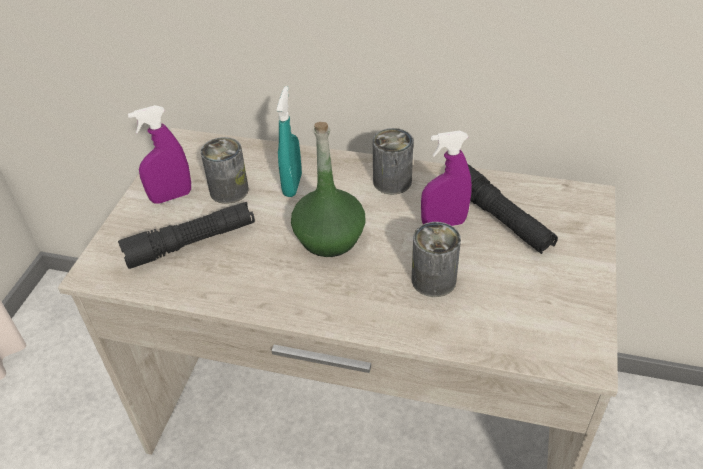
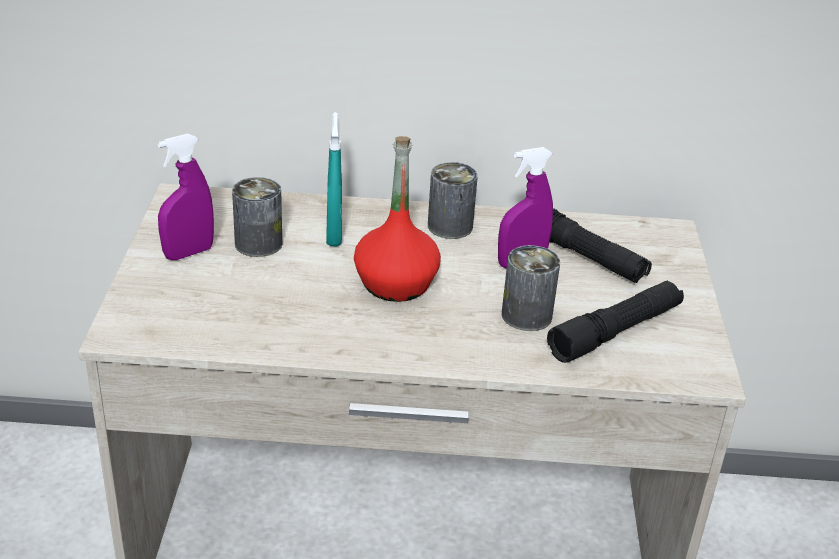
camera: 15 degrees left, 10 degrees down
(191, 243) = (231, 297): black flashlight -> black flashlight (615, 332)
(329, 238) = (395, 283): green bottle -> red bottle

